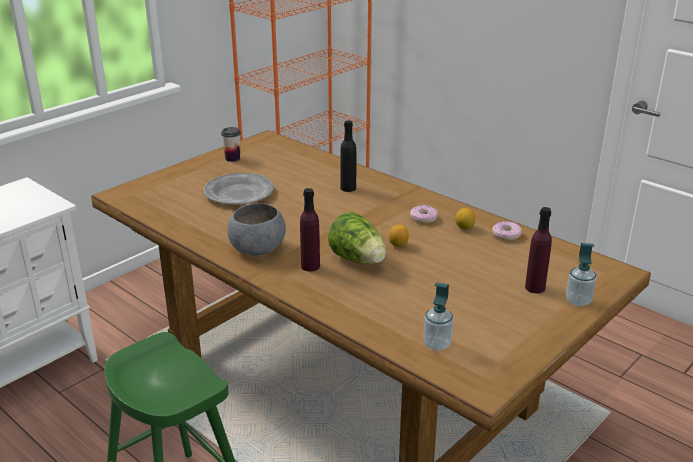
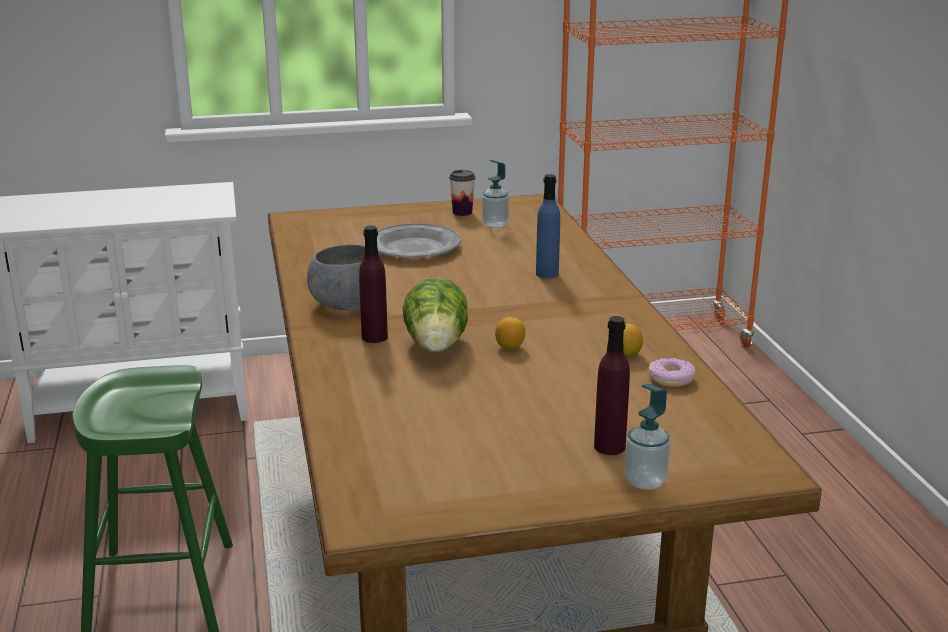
camera: 35 degrees right, 5 degrees down
(348, 188) = (547, 274): black bottle -> blue bottle
(423, 218) = (588, 329): donut -> none
(437, 344) = (385, 458): soap dispenser -> soap dispenser (495, 224)

